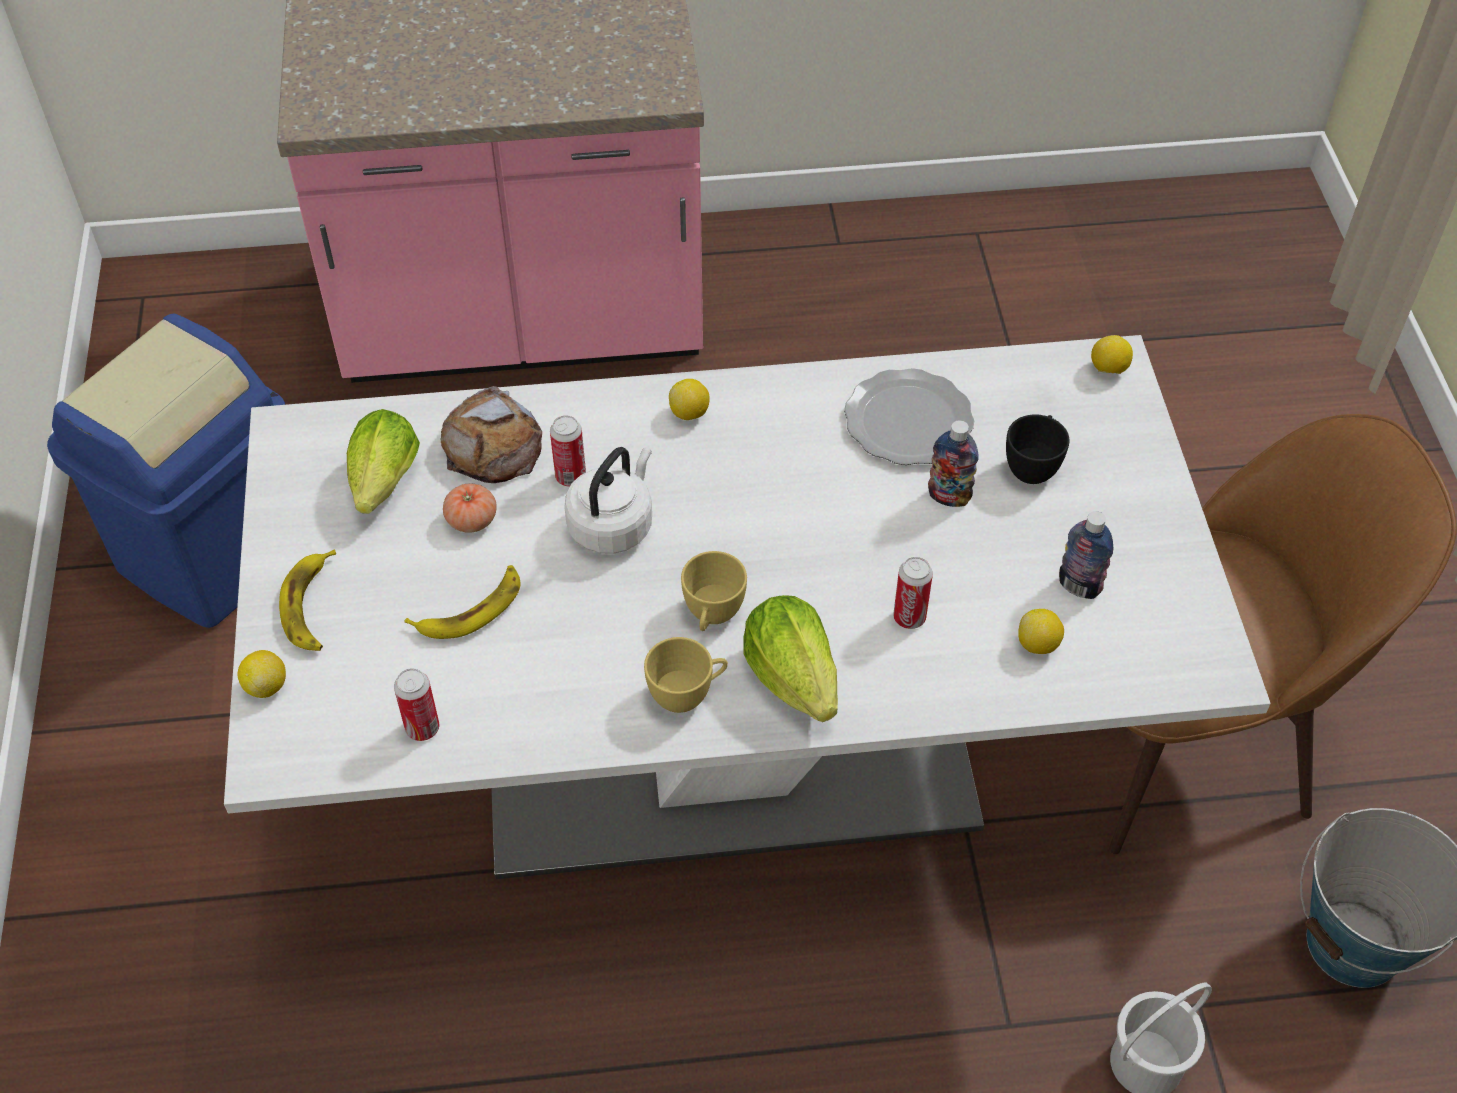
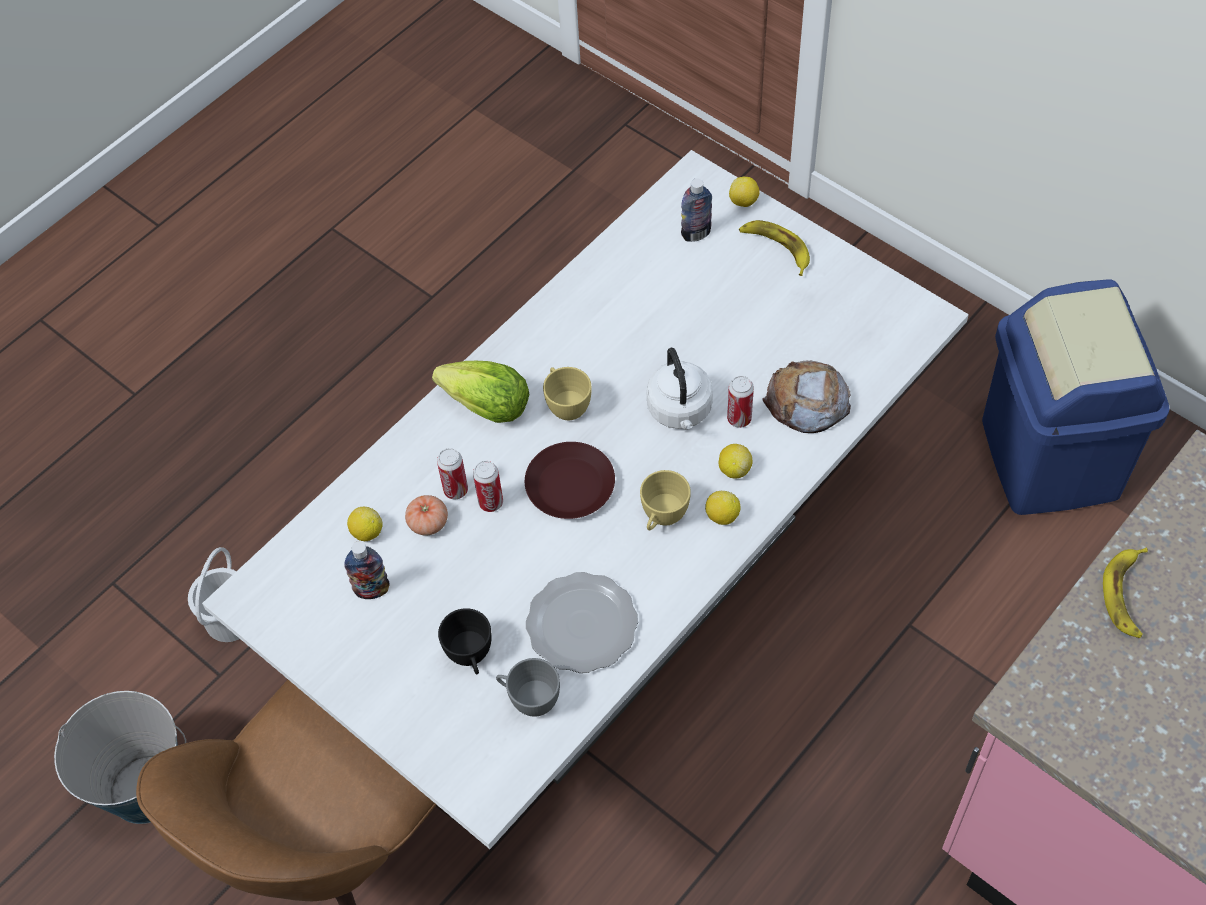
camera: 140 degrees right, 5 degrees up
(383, 487) = (831, 330): lettuce -> none
(422, 728) = (644, 242): can -> can (491, 502)
(471, 520) = (759, 352): tomato -> tomato (428, 523)
(471, 609) = (696, 309): banana -> banana (1126, 595)
(687, 694) = (533, 356): yellow cup -> yellow cup (662, 518)
(795, 538) = (569, 486): none -> brown plate
(949, 497) = (504, 589): bottle -> bottle (696, 234)
(1011, 401) = (529, 699): none -> grey cup
(1108, 369) = (486, 786): lemon -> lemon (734, 469)

